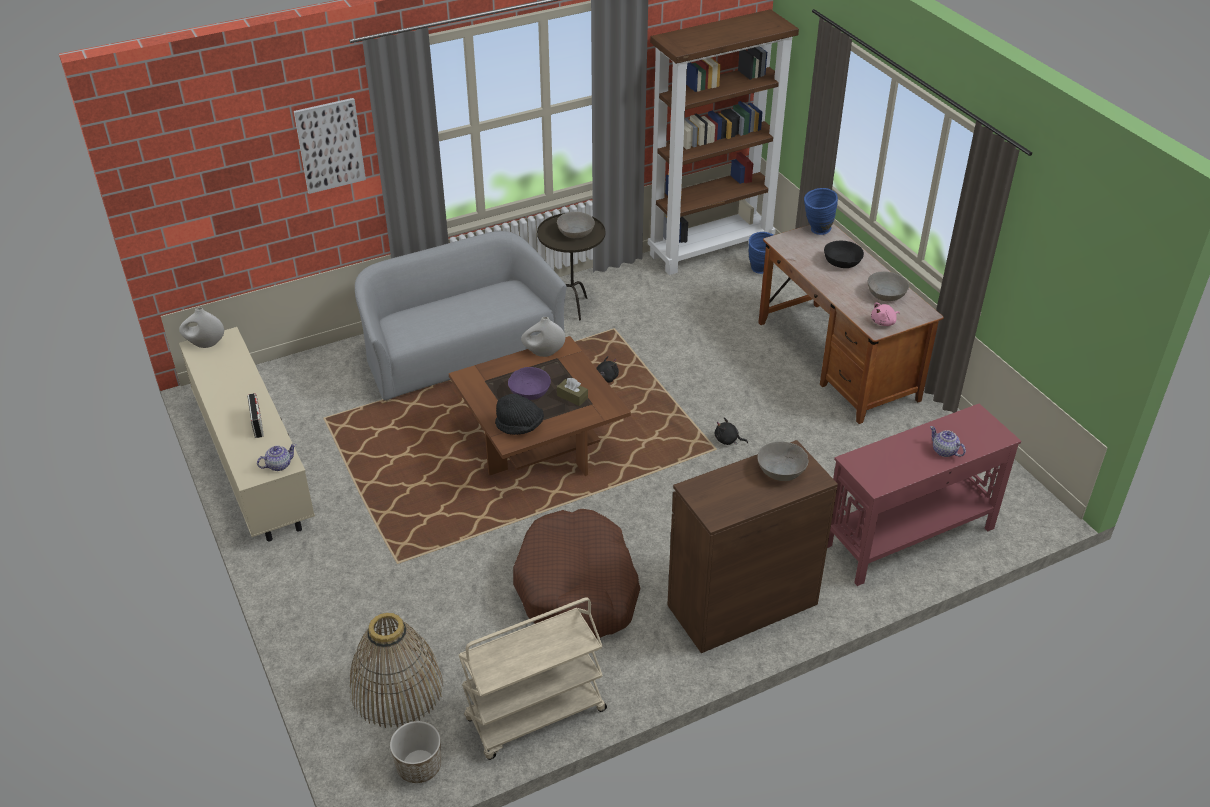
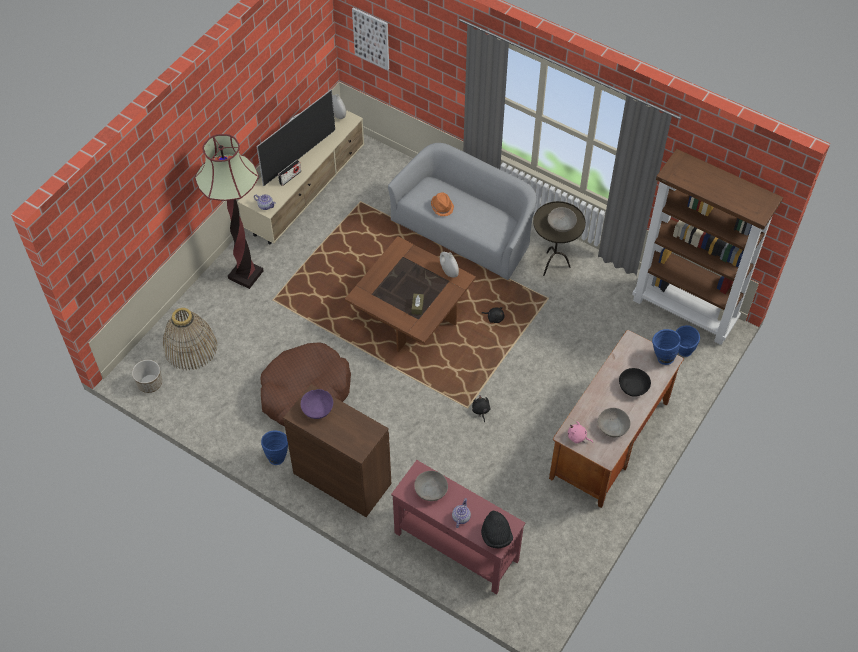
camera: 60 degrees right, 15 degrees up
(233, 403) = (299, 157): none -> television
(327, 575) = (246, 275): none -> floor lamp
(330, 145) = (446, 64): picture -> picture (371, 38)
(440, 324) = (442, 207): none -> orange hat
(520, 426) = (374, 294): black hat -> black hat (496, 535)
(530, 392) = (407, 283): purple bowl -> purple bowl (317, 409)
(535, 716) = (207, 416): beige cart -> none
(659, 659) = (277, 455): none -> blue vase
(781, 470) = (355, 430): grey bowl -> grey bowl (431, 490)

